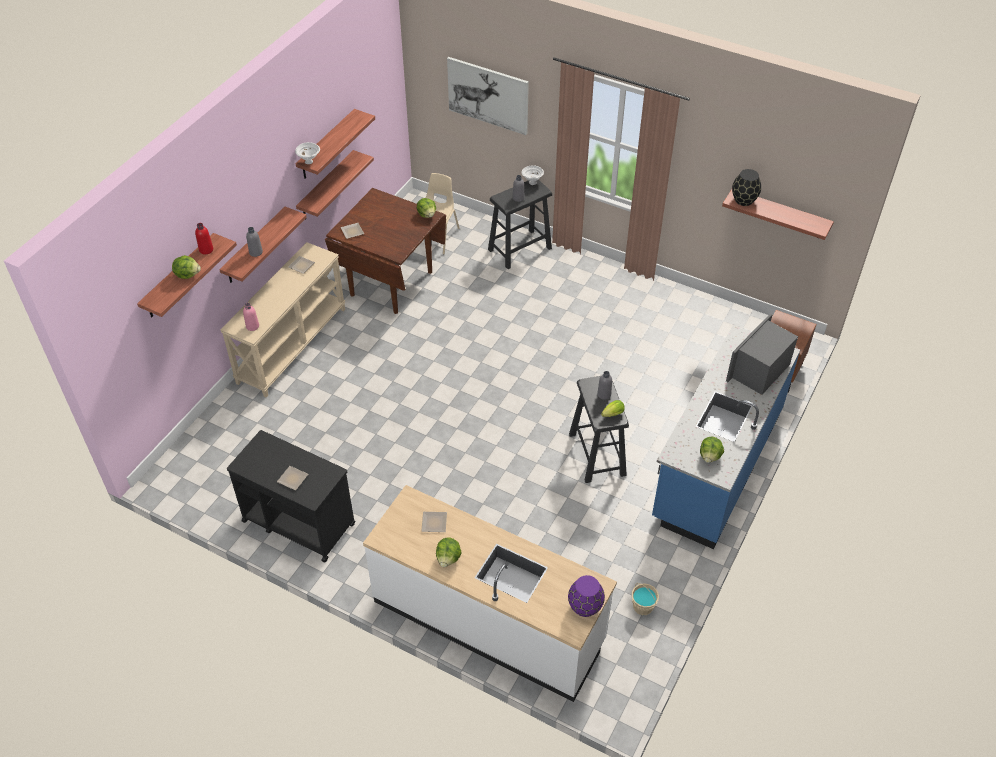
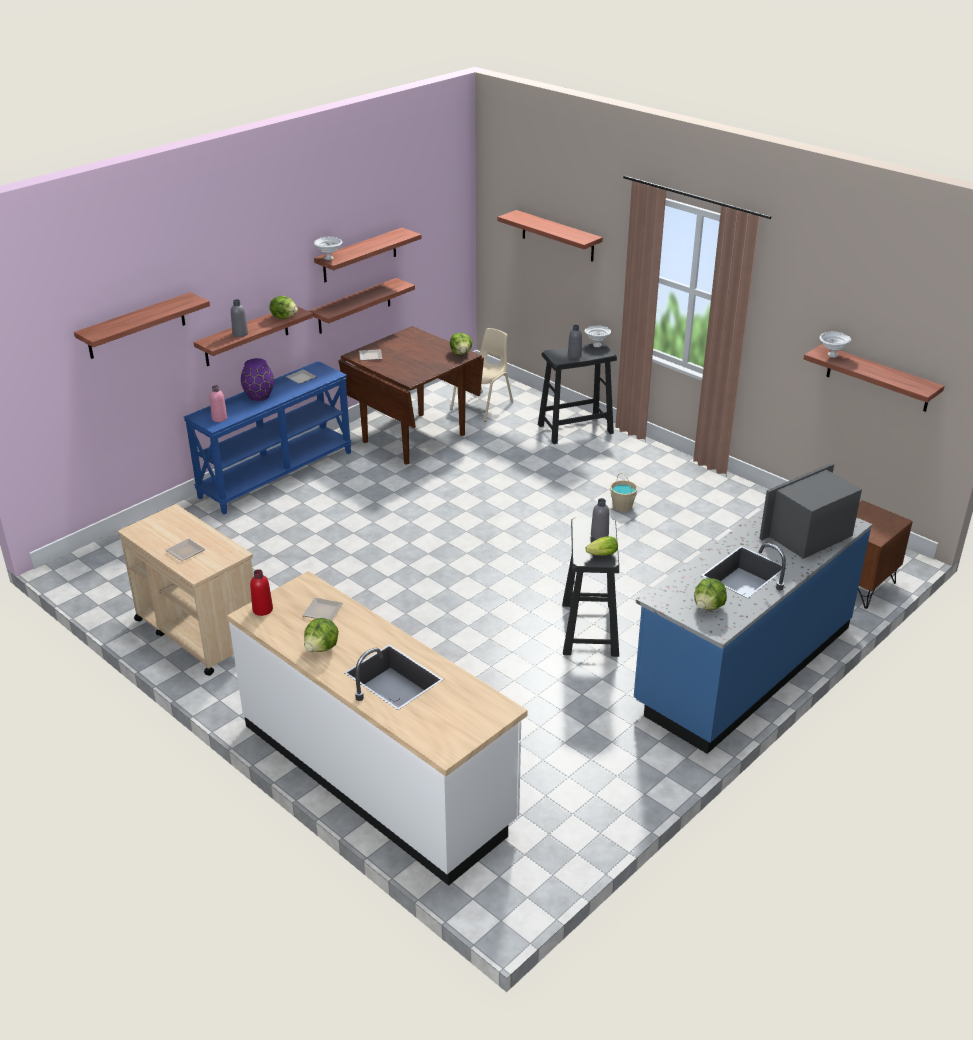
camera: 15 degrees right, 15 degrees down
(188, 274) = (141, 318): lettuce -> lettuce (284, 317)
(206, 250) = (174, 303): red bottle -> red bottle (262, 609)
(291, 345) = (276, 474): beige console table -> blue console table
(298, 522) = (198, 632): black cart -> beige cart
(488, 95) = (557, 236): picture -> shelf
(584, 607) = (471, 728): purple vase -> purple vase (259, 396)
(643, 606) = (587, 798): beige bucket -> beige bucket (622, 506)
(744, 200) = (832, 355): black vase -> white bowl

